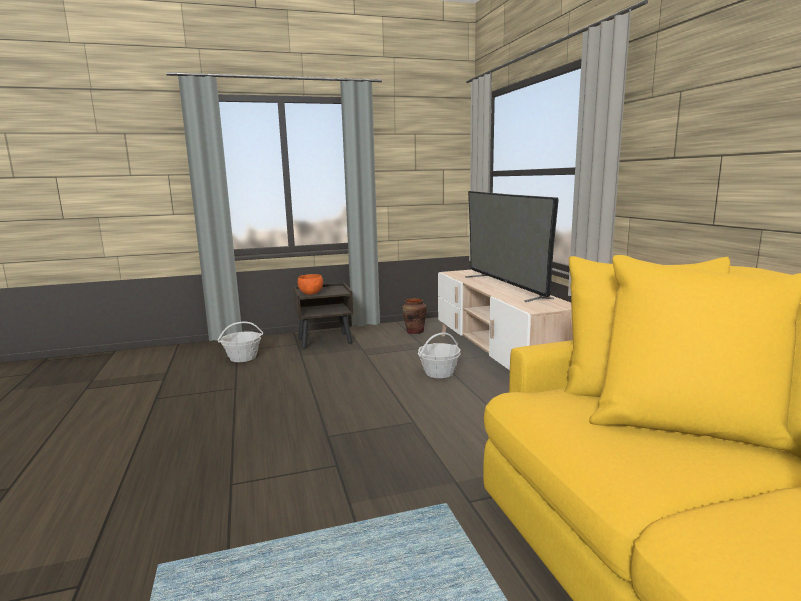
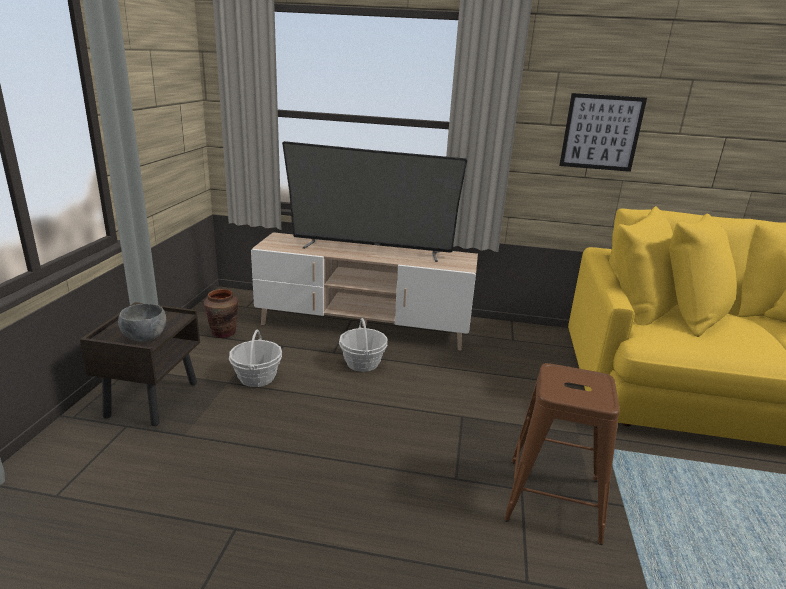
camera: 65 degrees left, 10 degrees up
(243, 357) = (105, 495): basket -> basket (257, 378)
(311, 293) = (144, 338): orange bowl -> grey bowl
(334, 482) = (552, 499): none -> brown stool
(727, 160) = (601, 132): none -> picture

